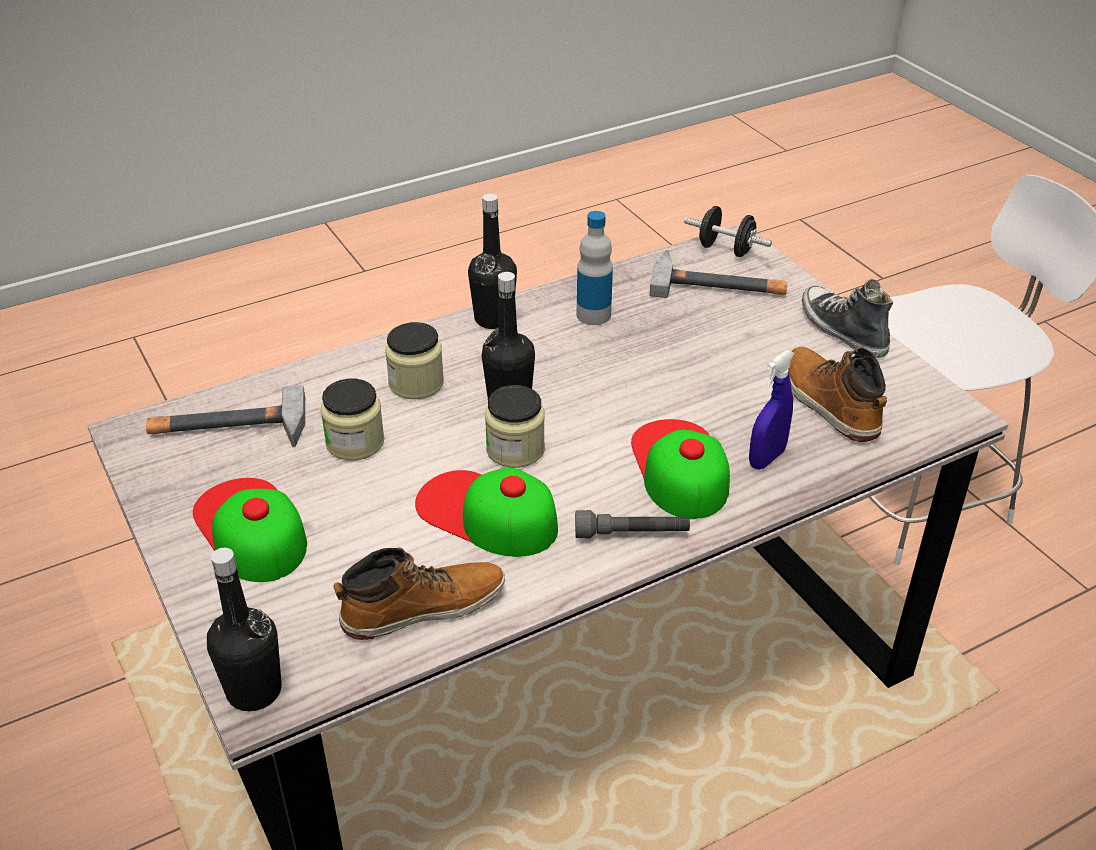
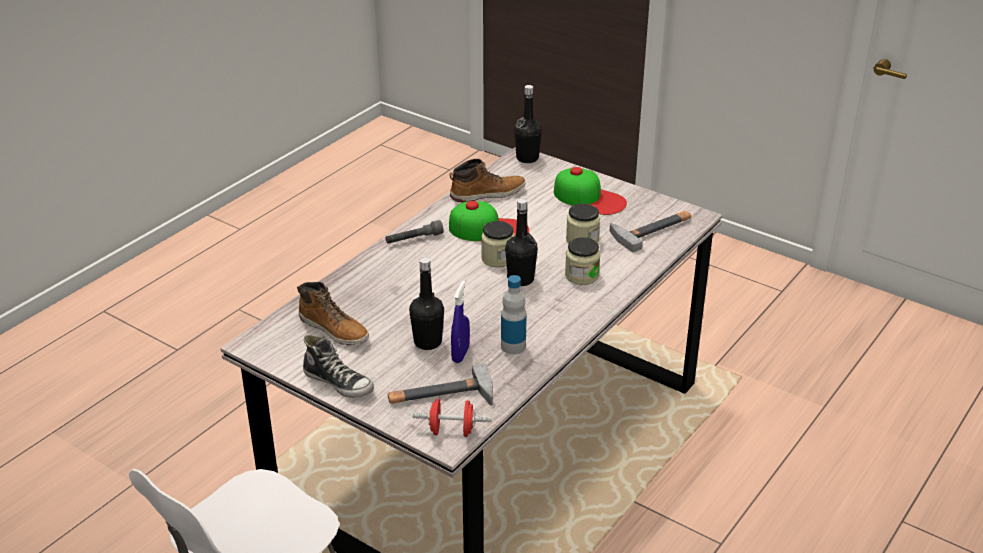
camera: 155 degrees right, 5 degrees down
(423, 607) = (487, 193): boot -> boot turned 150 degrees counterclockwise
(494, 319) = (574, 325): black bottle -> black bottle (428, 342)
(679, 467) = (406, 273): cap -> none
(725, 249) = (452, 431): black dumbbell -> red dumbbell
(766, 458) = (361, 289): blue spray bottle -> blue spray bottle (460, 354)

